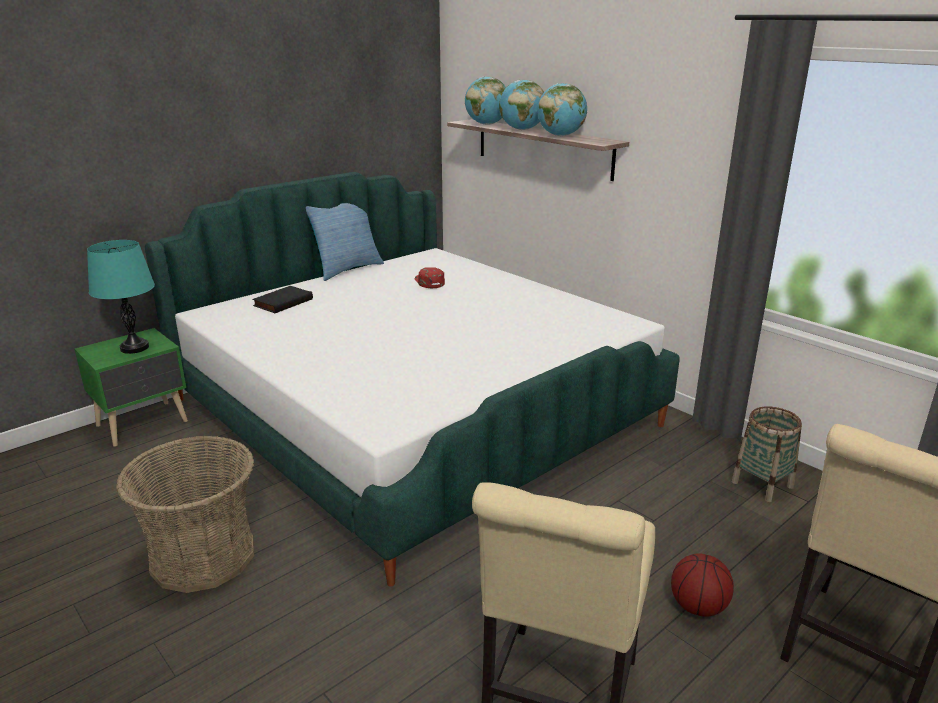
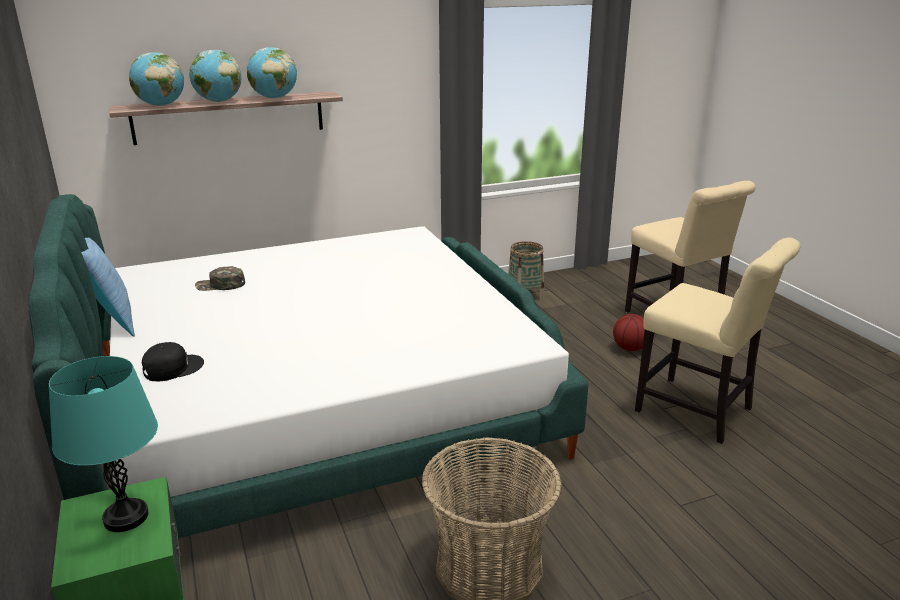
camera: 70 degrees left, 0 degrees up
(282, 302) = (172, 368): black book -> black cap
(429, 282) = (220, 285): red cap -> green cap

